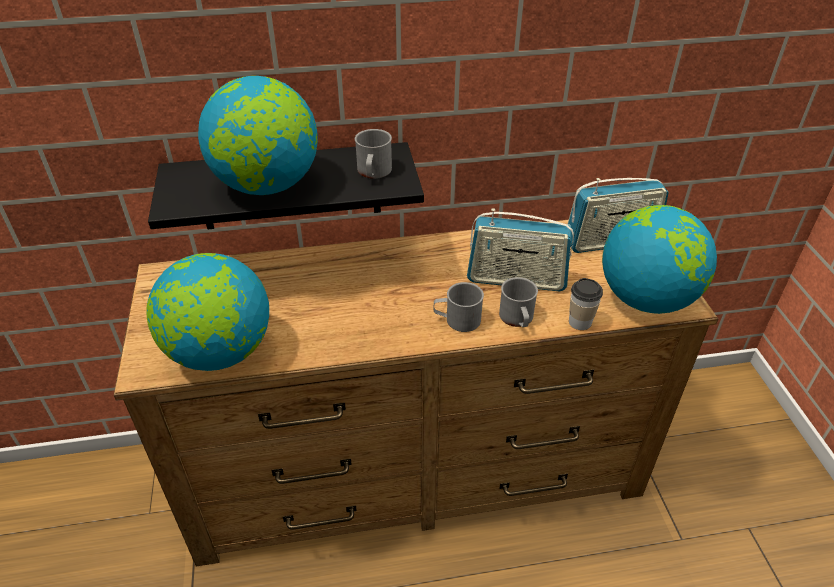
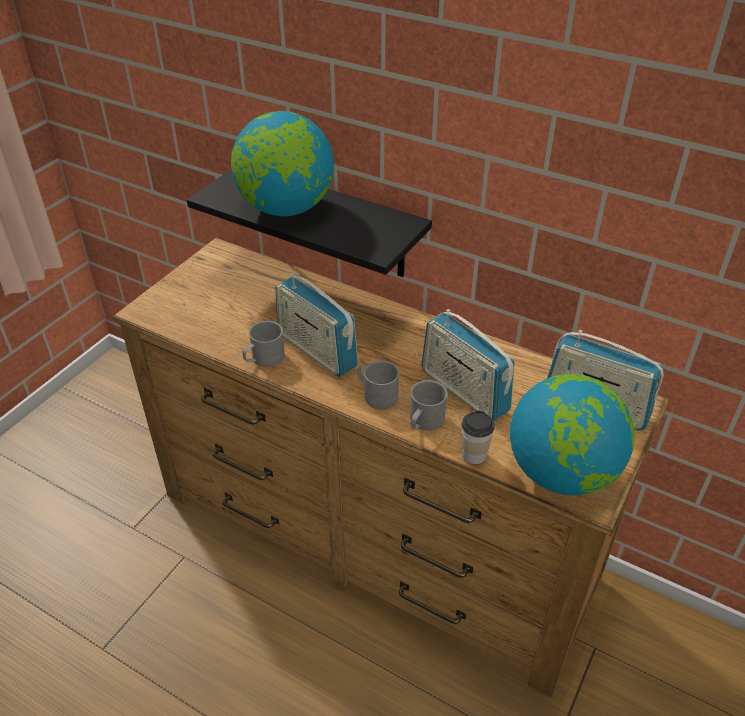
camera: 40 degrees right, 0 degrees up
(219, 352) = (196, 324): globe -> none
(365, 313) = (316, 351): none -> radio
(373, 173) = (371, 233): grey mug -> grey mug (264, 359)

